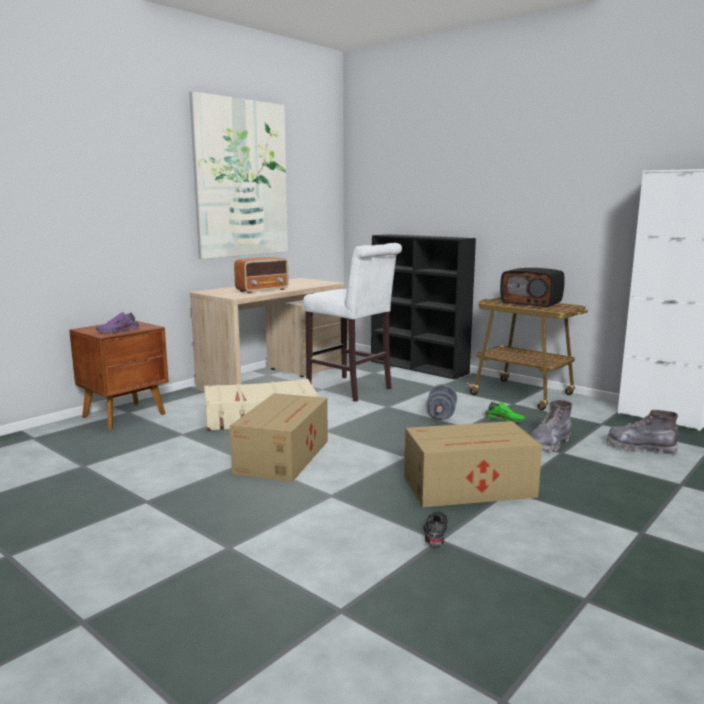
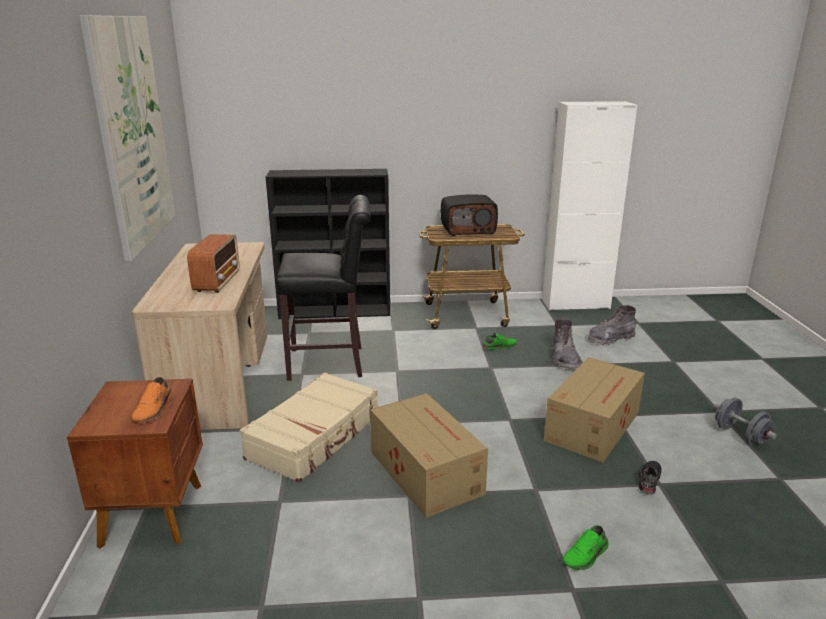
camera: 45 degrees left, 10 degrees up
(118, 331) = (155, 410): purple shoe -> orange shoe
(278, 540) = (586, 556): none -> green shoe
(352, 390) = (331, 363): white stool -> black stool
(434, 533) = (648, 480): black shoe -> black shoe turned 60 degrees clockwise
(441, 415) = (453, 363): grey dumbbell -> grey dumbbell (740, 435)

